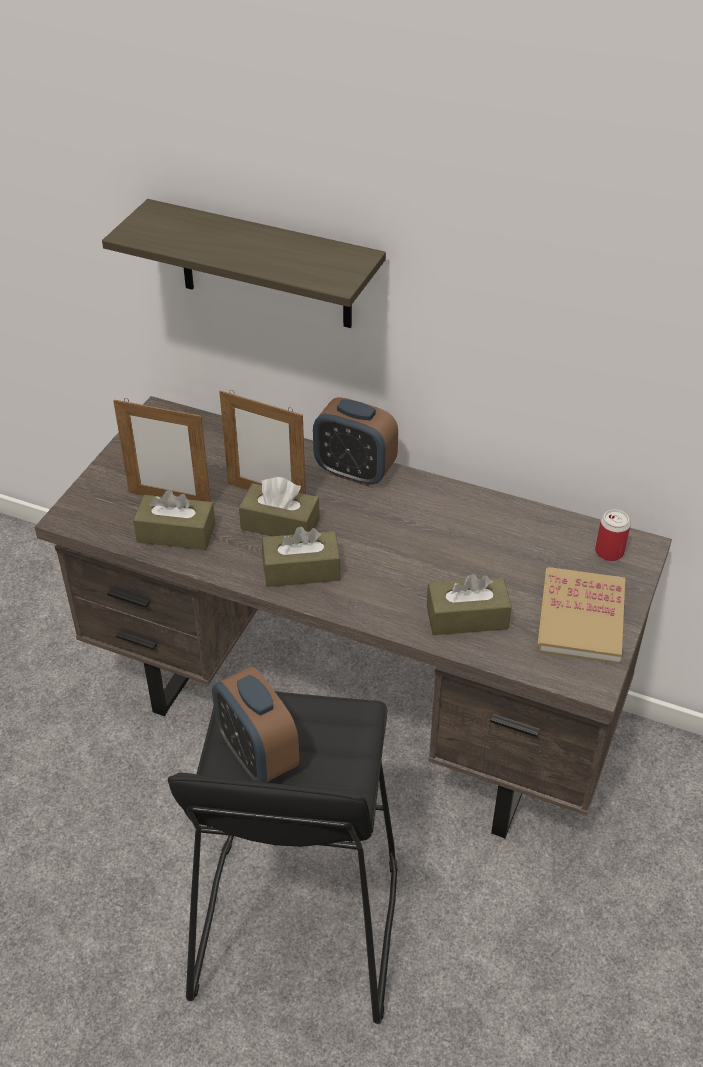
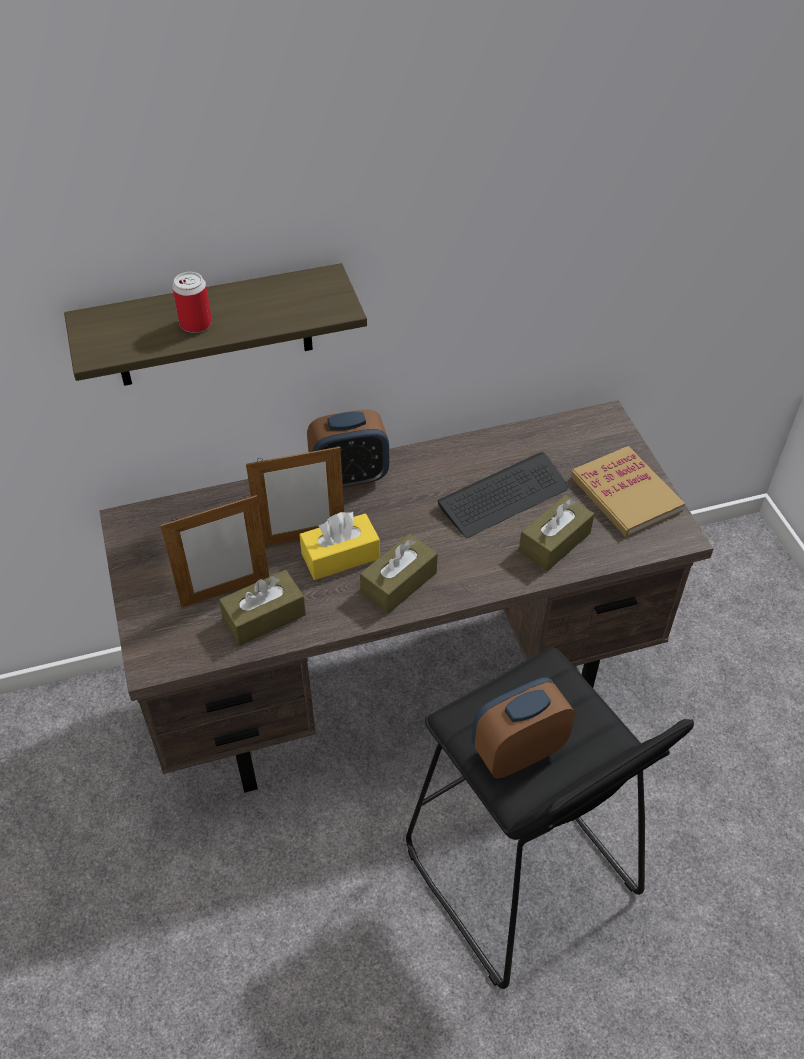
camera: 40 degrees left, 5 degrees up
(257, 755) = (518, 751): alarm clock -> alarm clock turned 135 degrees clockwise
(280, 524) = (340, 556): brown tissue box -> yellow tissue box
(465, 557) = (503, 497): none -> keyboard
(609, 552) = (591, 433): can -> can (195, 324)

